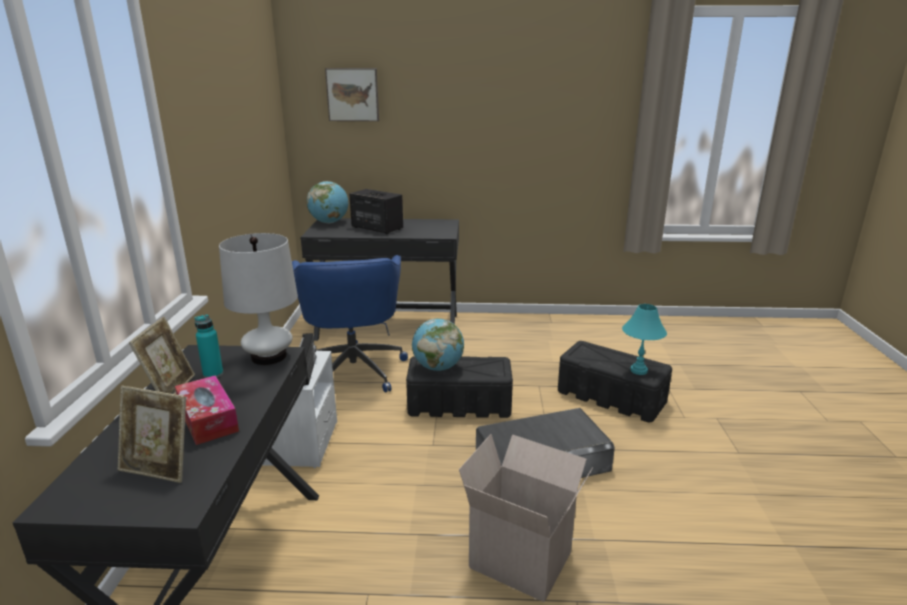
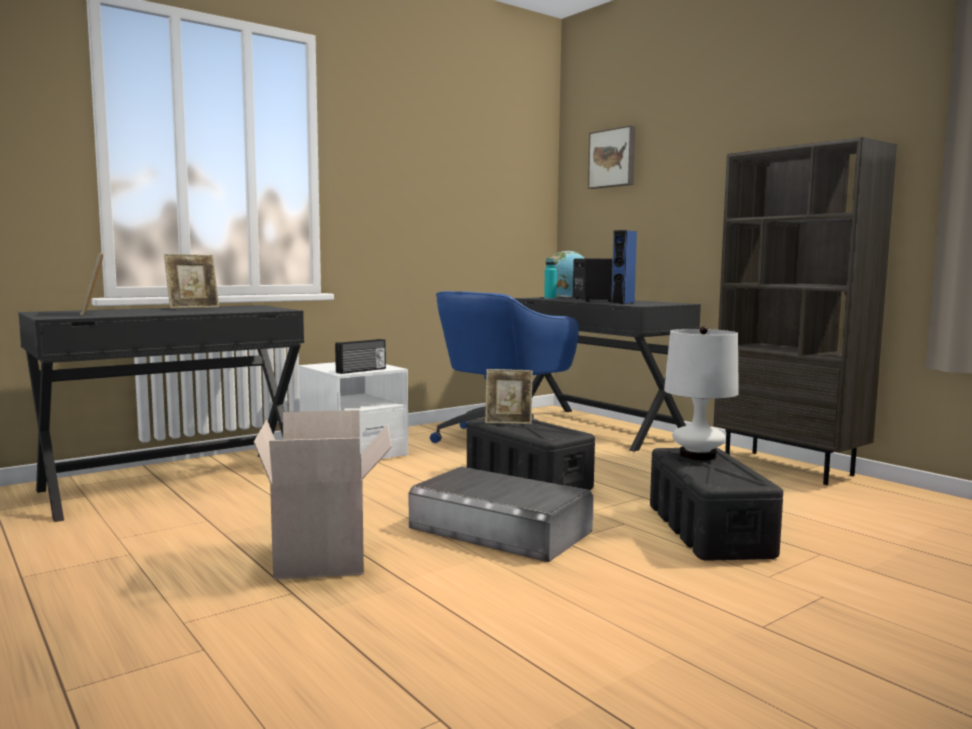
camera: 50 degrees right, 15 degrees down
(208, 419) = (163, 312): tissue box -> none
(213, 374) = (226, 308): turquoise bottle -> turquoise bottle (550, 299)
(269, 356) = (272, 309): white table lamp -> white table lamp (697, 455)
(419, 232) = (623, 303): none -> blue speaker
(438, 367) = (508, 422): globe -> picture frame
(543, 322) = (789, 467): none -> brown bookcase
(639, 371) = (716, 477): turquoise table lamp -> none

